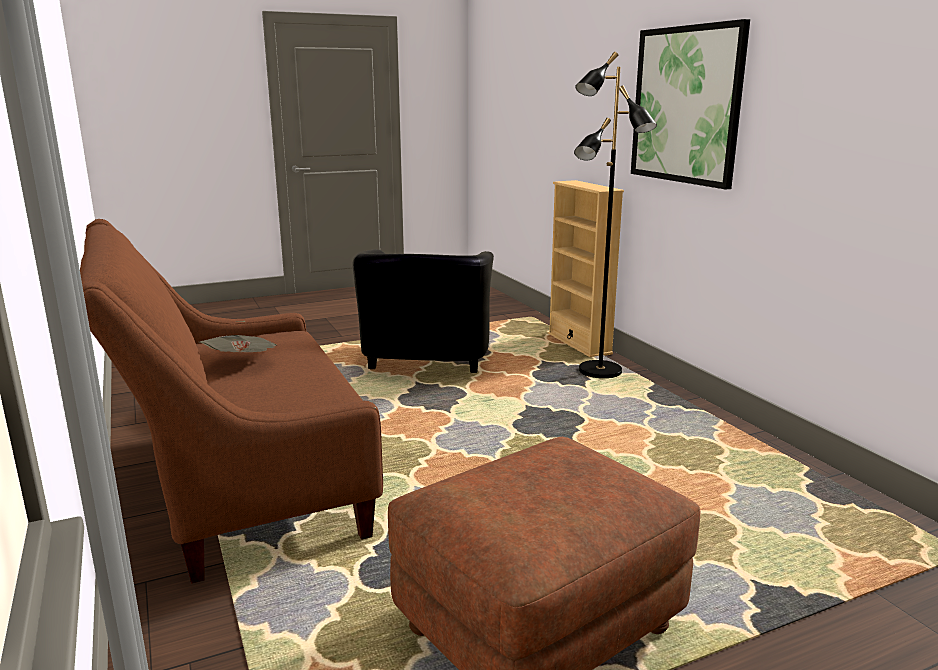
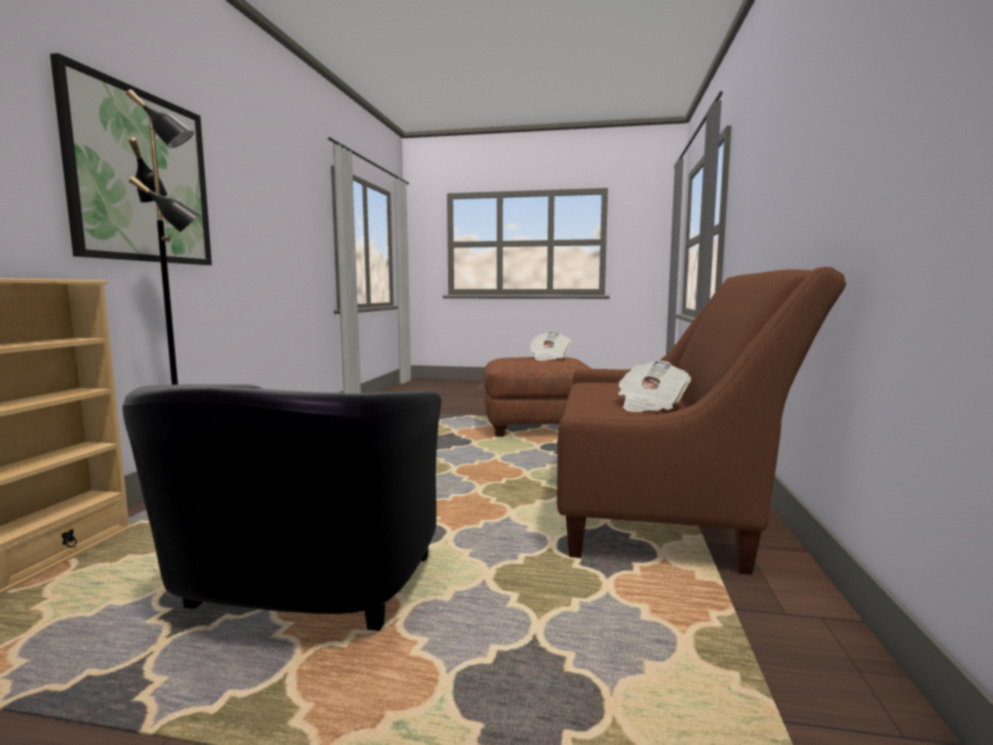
camera: 145 degrees left, 10 degrees down
(425, 363) = (302, 596): black armchair -> black armchair turned 150 degrees clockwise
(533, 499) = (548, 358): none -> newspaper

